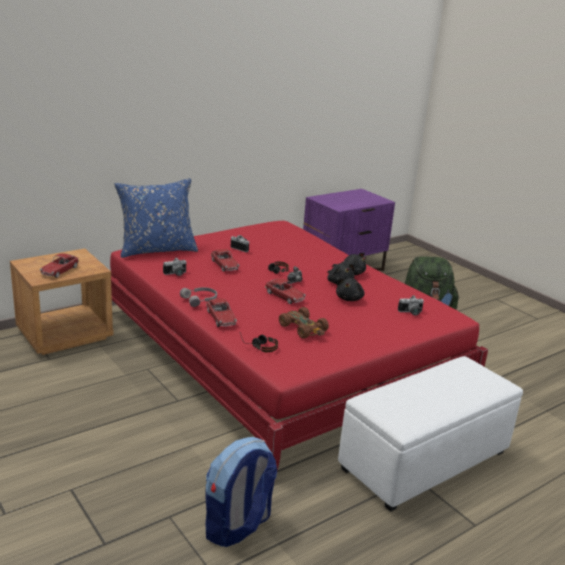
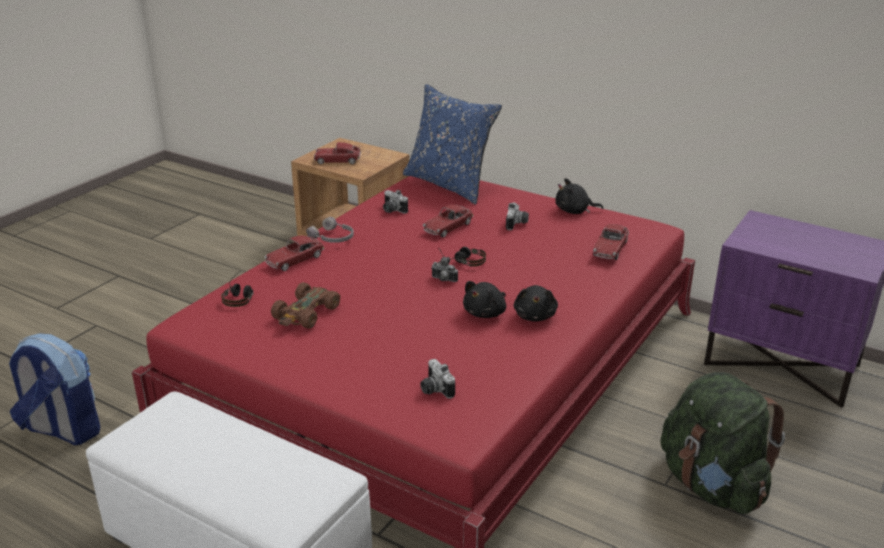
camera: 70 degrees right, 5 degrees up
(284, 296) = (388, 282): toy car -> toy car (610, 249)
(349, 299) = (436, 330): black plush toy -> black plush toy (574, 211)

